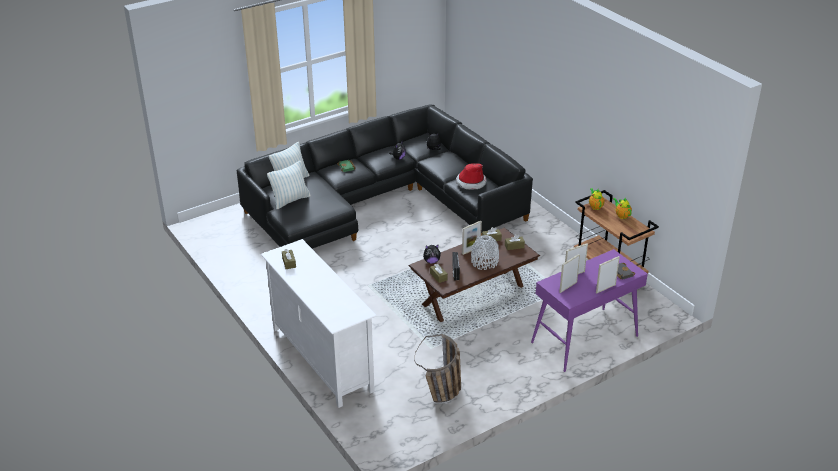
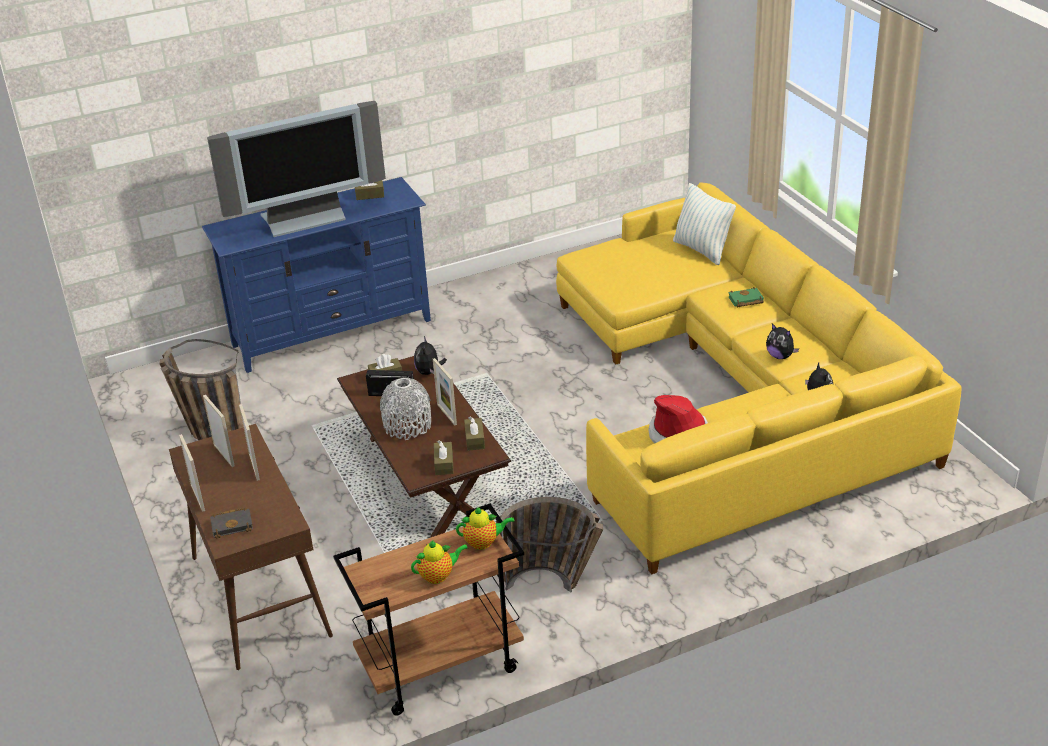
camera: 100 degrees right, 0 degrees up
(290, 200) = (641, 250): pillow -> none
(321, 359) = (332, 332): white tv stand -> blue tv stand
(324, 285) = (305, 220): none -> television
(383, 202) = (733, 396): black sofa -> yellow sofa
(543, 246) = (554, 584): none -> basket
(584, 340) = (259, 596): purple console table -> brown console table

